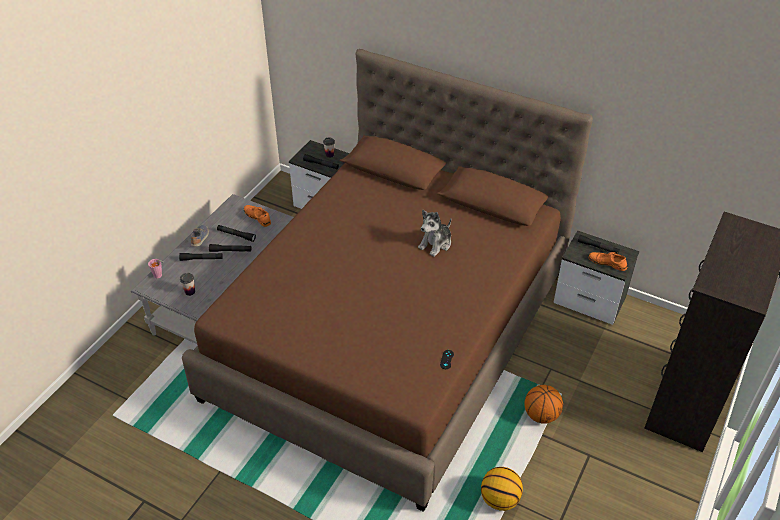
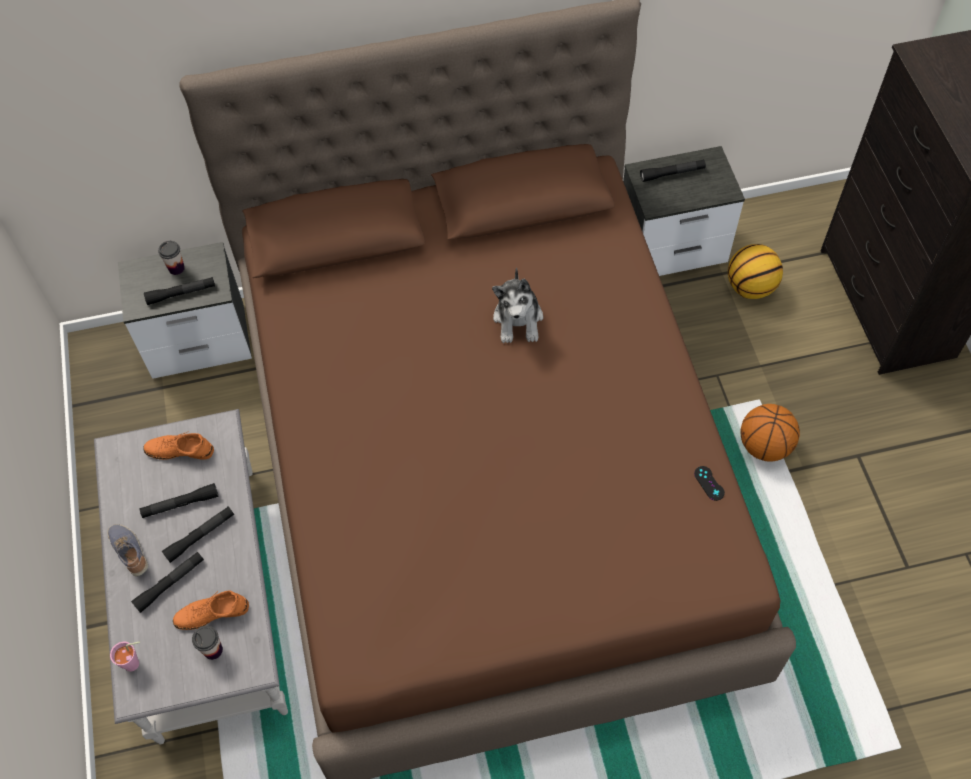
camera: 40 degrees left, 15 degrees up
(500, 499) = (824, 593): basketball -> basketball (750, 287)
(607, 263) = (703, 189): orange shoe -> orange shoe (211, 613)

